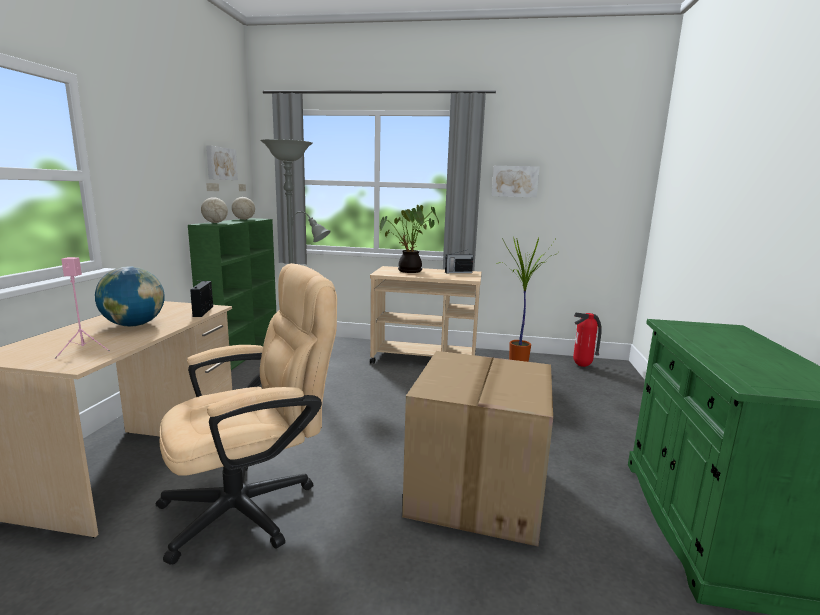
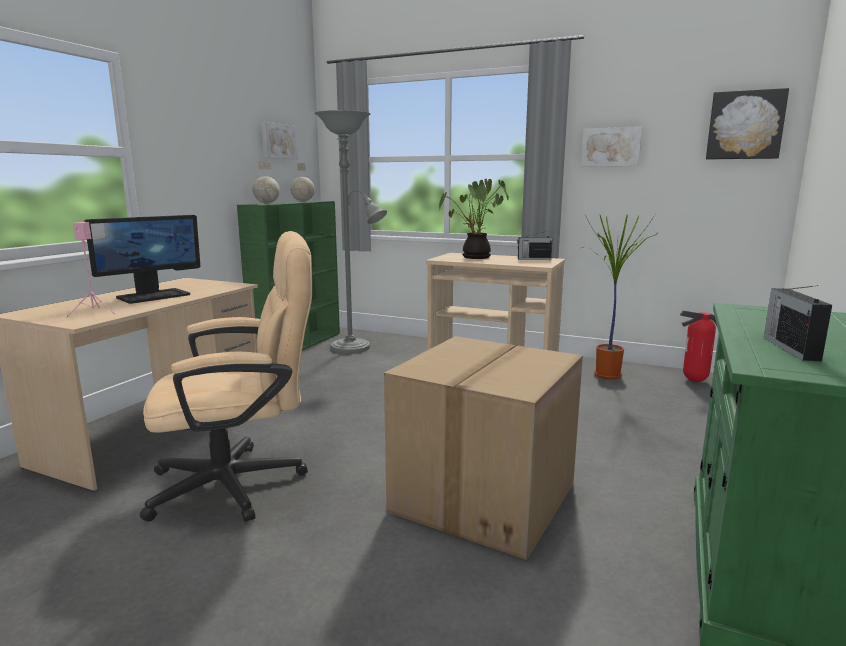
camera: 15 degrees right, 0 degrees up
(134, 325) = (153, 296): globe -> monitor
(203, 311) = (226, 287): radio -> radio (790, 348)
(614, 170) = (745, 125): none -> picture

